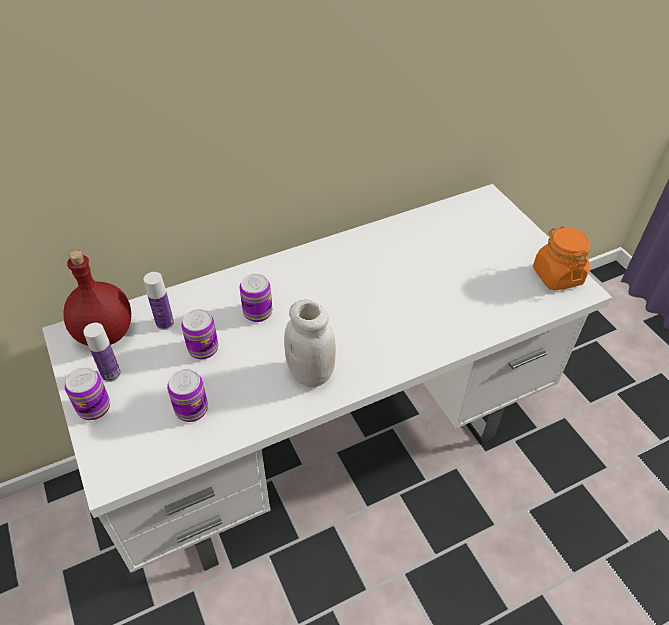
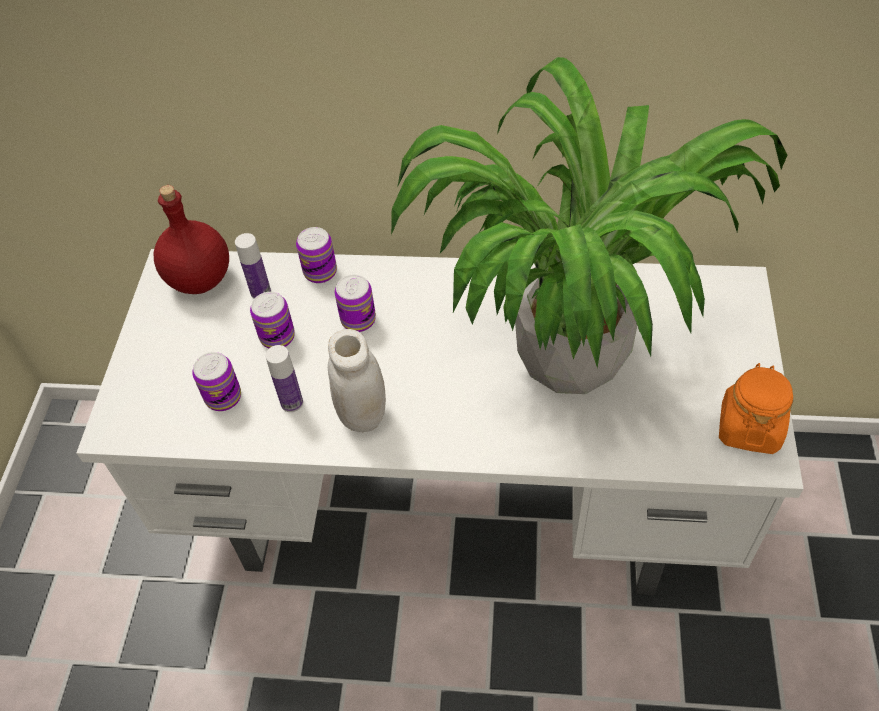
camera: 35 degrees right, 5 degrees up
(94, 407) = (142, 353): can -> can (320, 272)
(111, 374) = (178, 325): bottle -> bottle (292, 403)
(421, 278) = (568, 357): none -> potted plant

